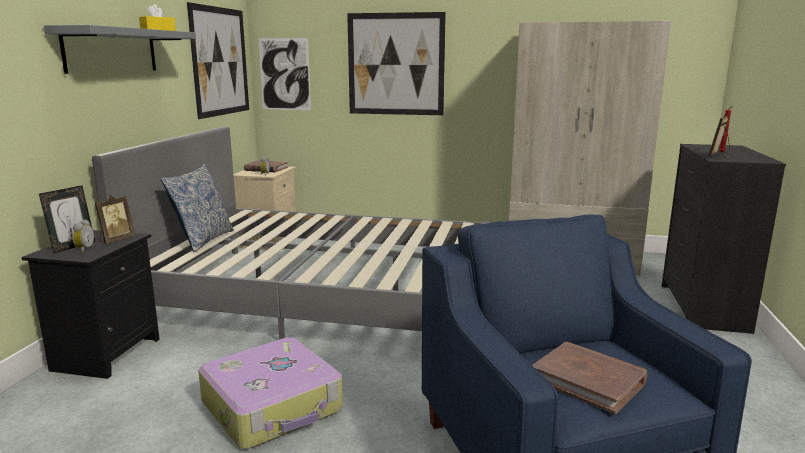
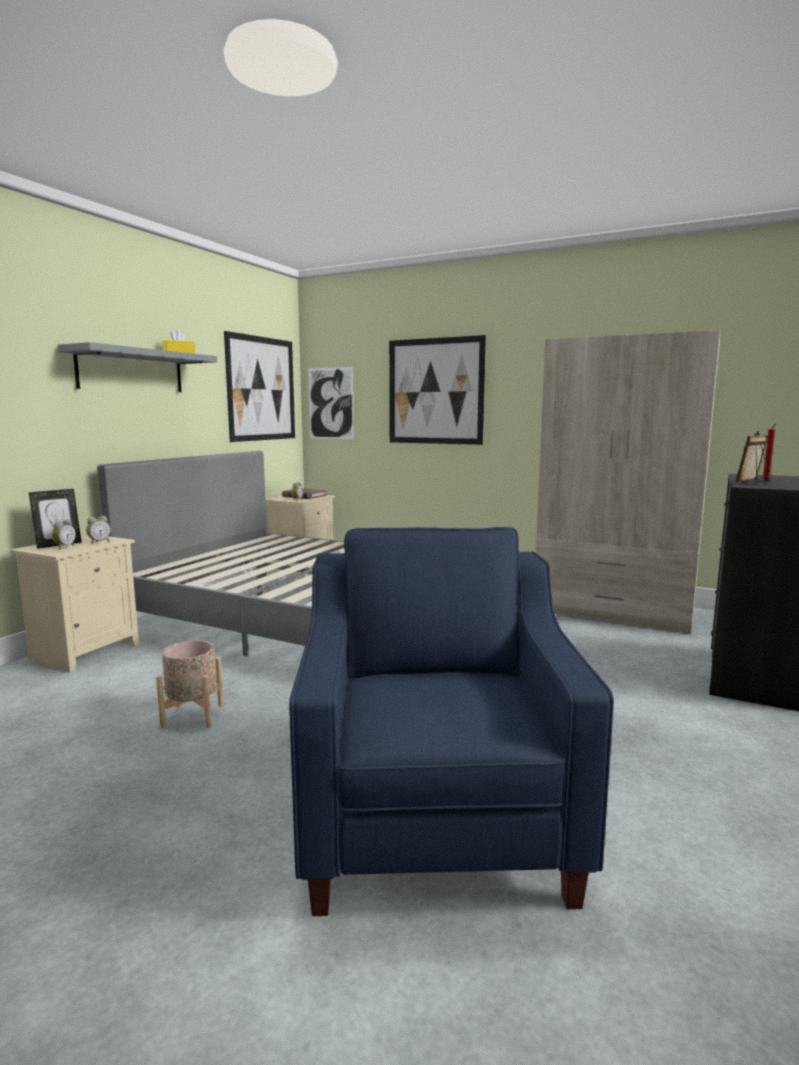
camera: 15 degrees right, 5 degrees down
(106, 353) = (86, 651): black nightstand -> beige nightstand
(116, 240) = (99, 542): picture frame -> alarm clock
(203, 240) = (209, 556): pillow -> none
(273, 406) = (192, 715): suitcase -> beige planter
(588, 380) = (427, 705): brown book -> none

